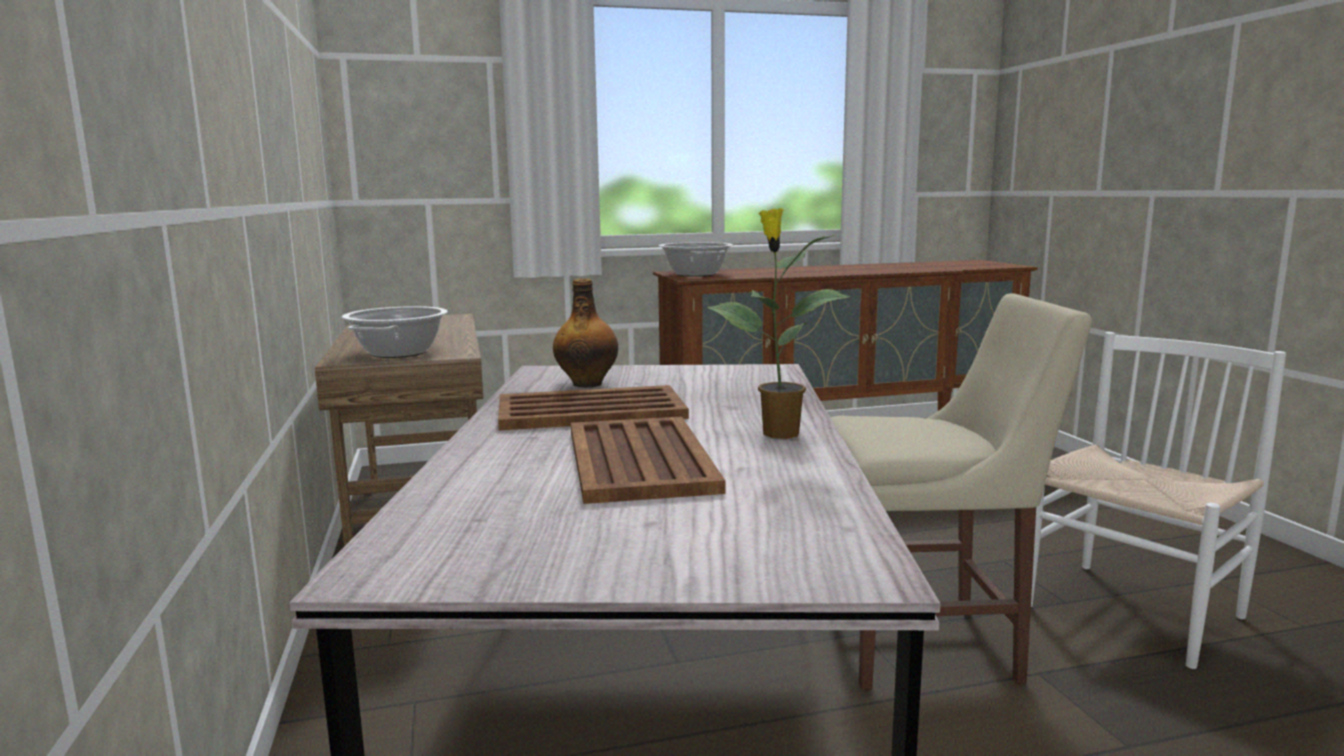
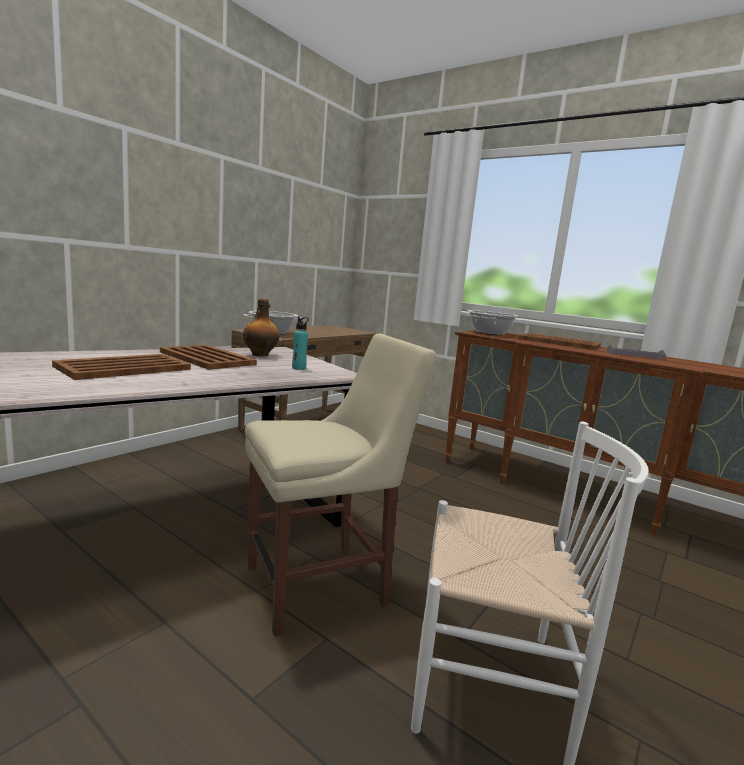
camera: 50 degrees right, 0 degrees up
(711, 380) = (299, 368): none -> turquoise bottle
(778, 434) = (192, 381): potted plant -> none
(779, 270) = (558, 342): none -> brown tray
(871, 268) = (634, 355): none -> grey tray
(930, 645) = (323, 584): beige chair -> beige chair turned 75 degrees counterclockwise

